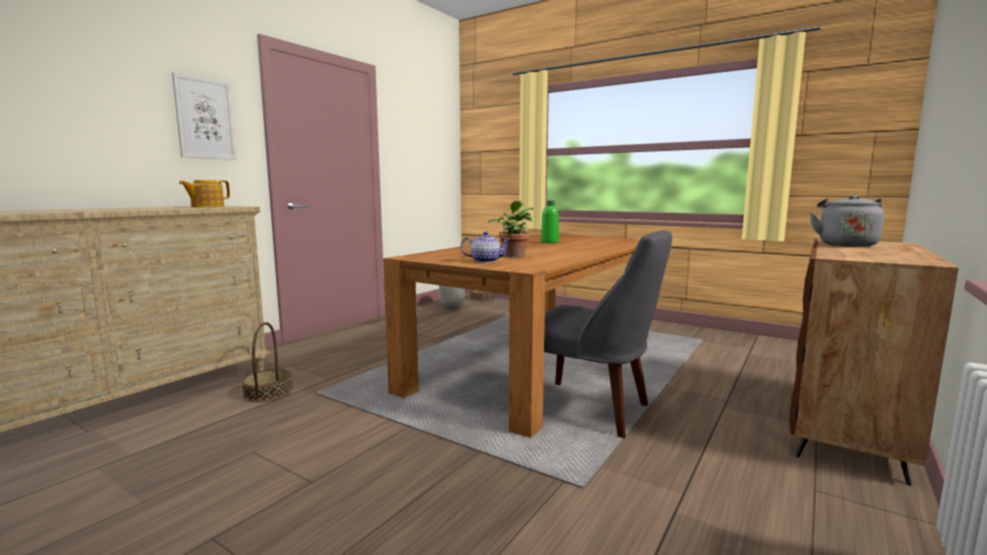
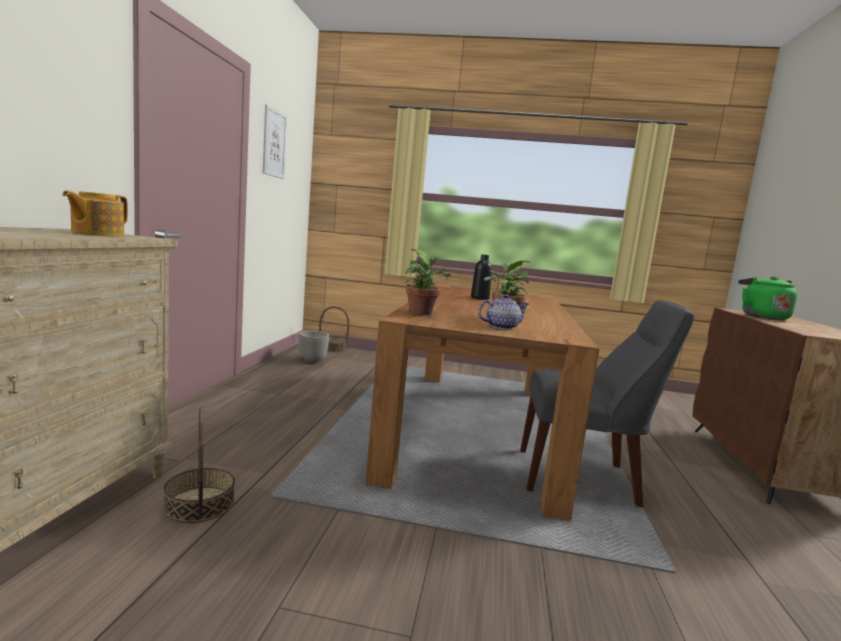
camera: 25 degrees left, 0 degrees up
(205, 118) = (64, 94): picture -> picture (274, 143)
(440, 253) = (422, 313): none -> potted plant
(549, 242) = (480, 298): green bottle -> black bottle
(845, 244) = (762, 317): grey kettle -> green kettle

